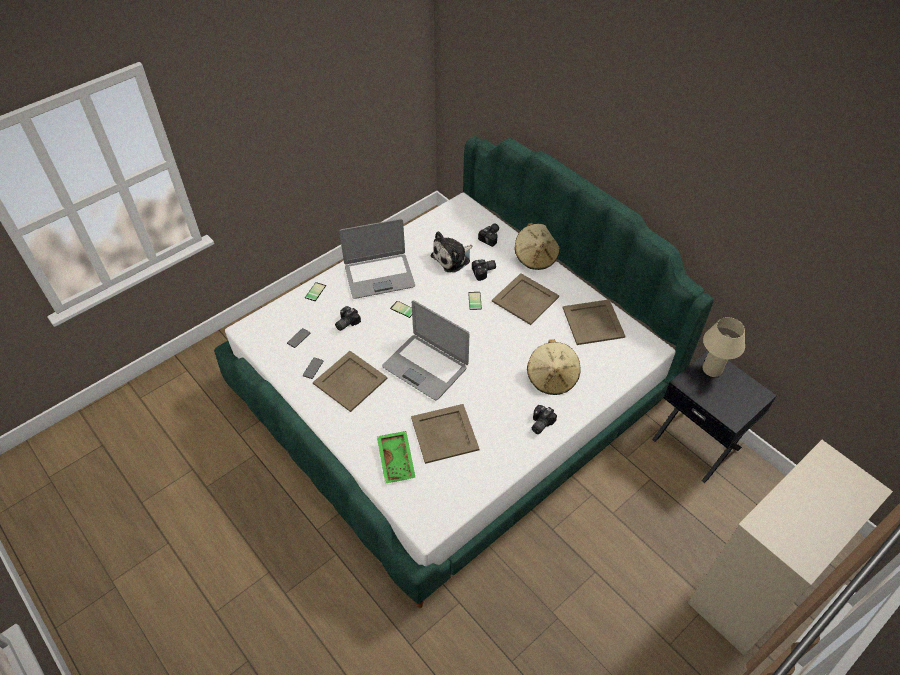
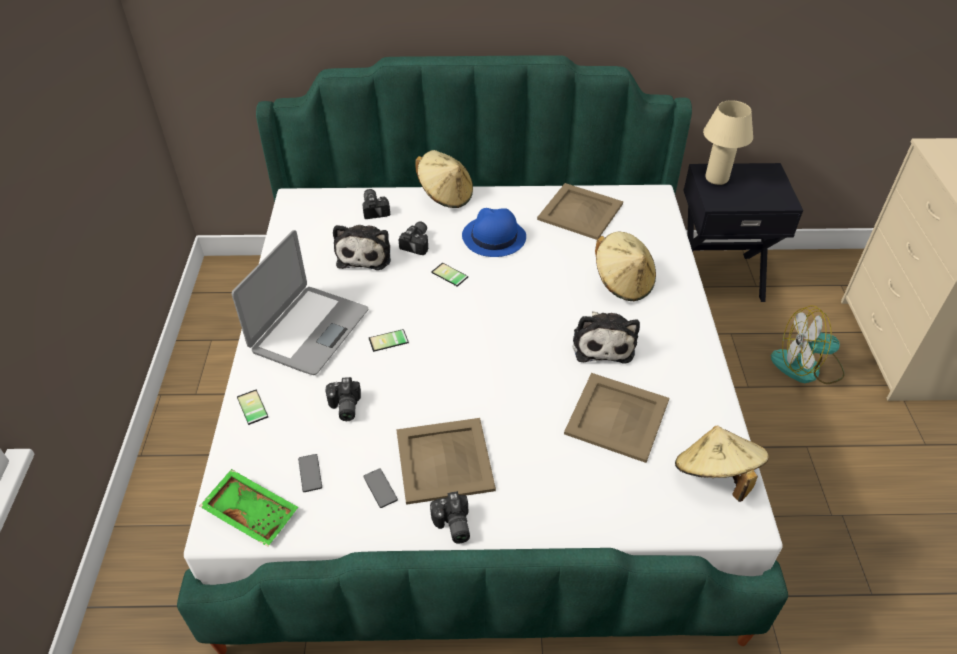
camera: 50 degrees left, 5 degrees down
(397, 460) = (618, 487): green tray -> green tray (252, 512)
(425, 367) = (500, 373): laptop -> none
(444, 499) = (715, 475): none -> beige hat
(493, 396) = (602, 343): none -> plush toy
(524, 299) = (493, 237): beige tray -> blue hat
(539, 423) = (675, 329): camera -> camera (452, 525)
(667, 538) = (807, 367): none -> fan

